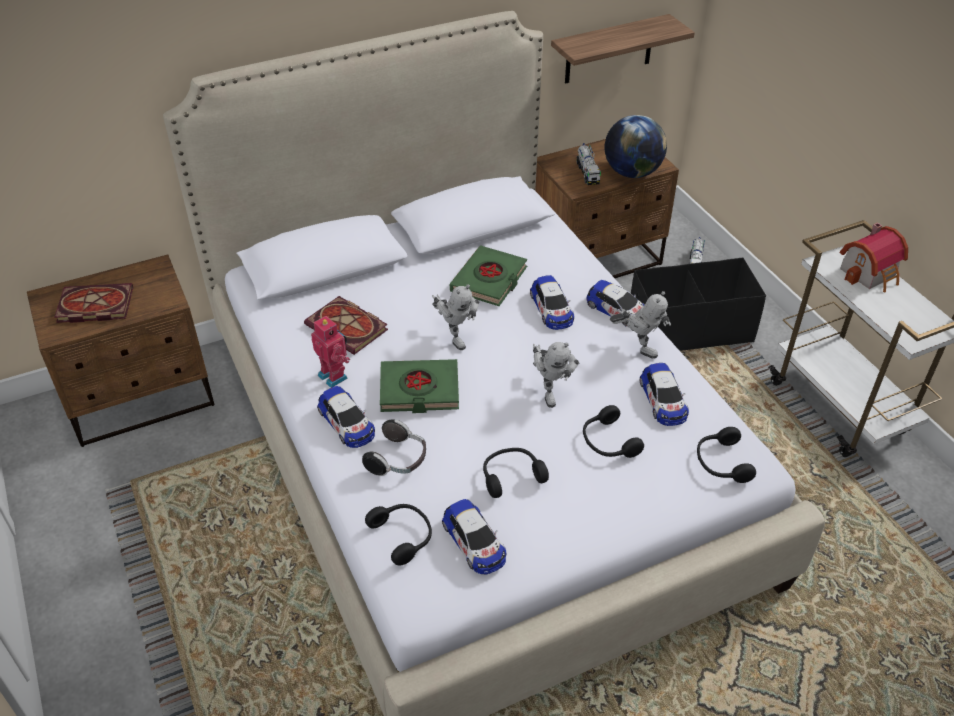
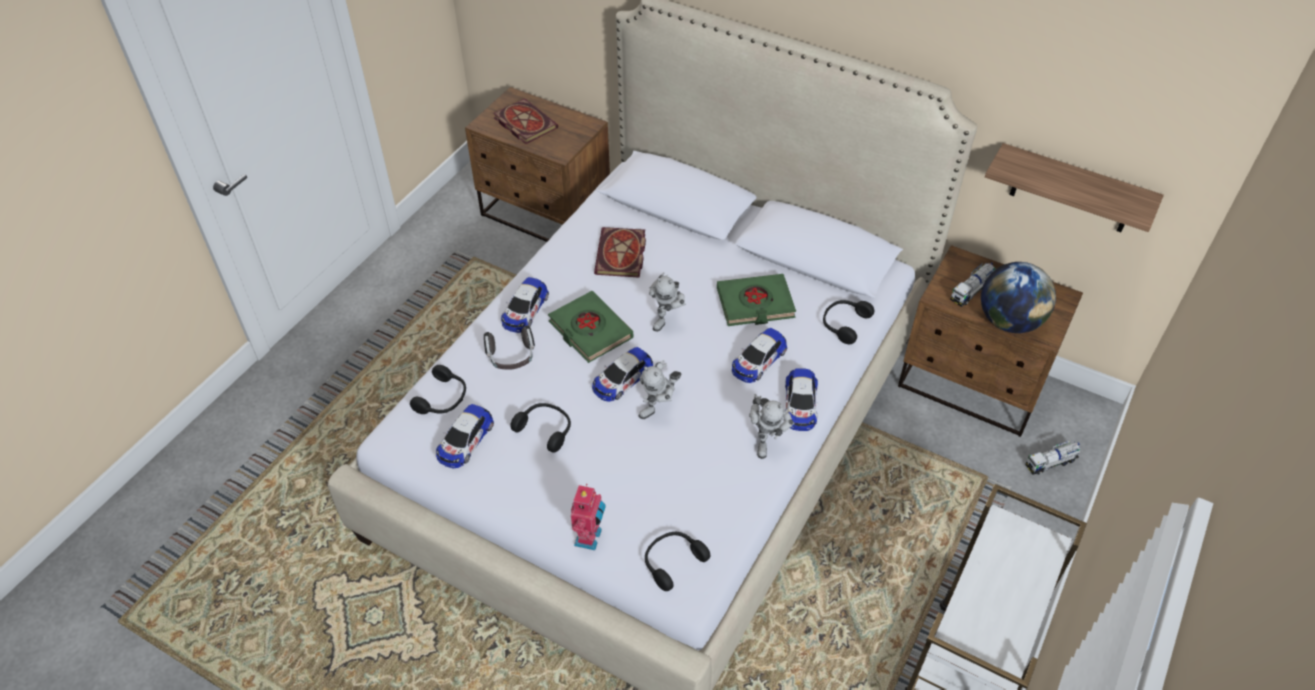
camera: 55 degrees right, 5 degrees up
(334, 376) = (565, 277): toy robot -> toy robot (590, 538)
(608, 442) = (632, 473): black headphones -> black headphones (844, 324)
(663, 400) = (714, 488): toy car -> toy car (622, 379)
(689, 329) = (951, 502): black storage box -> none
(871, 273) = (1028, 571): toy house -> none

